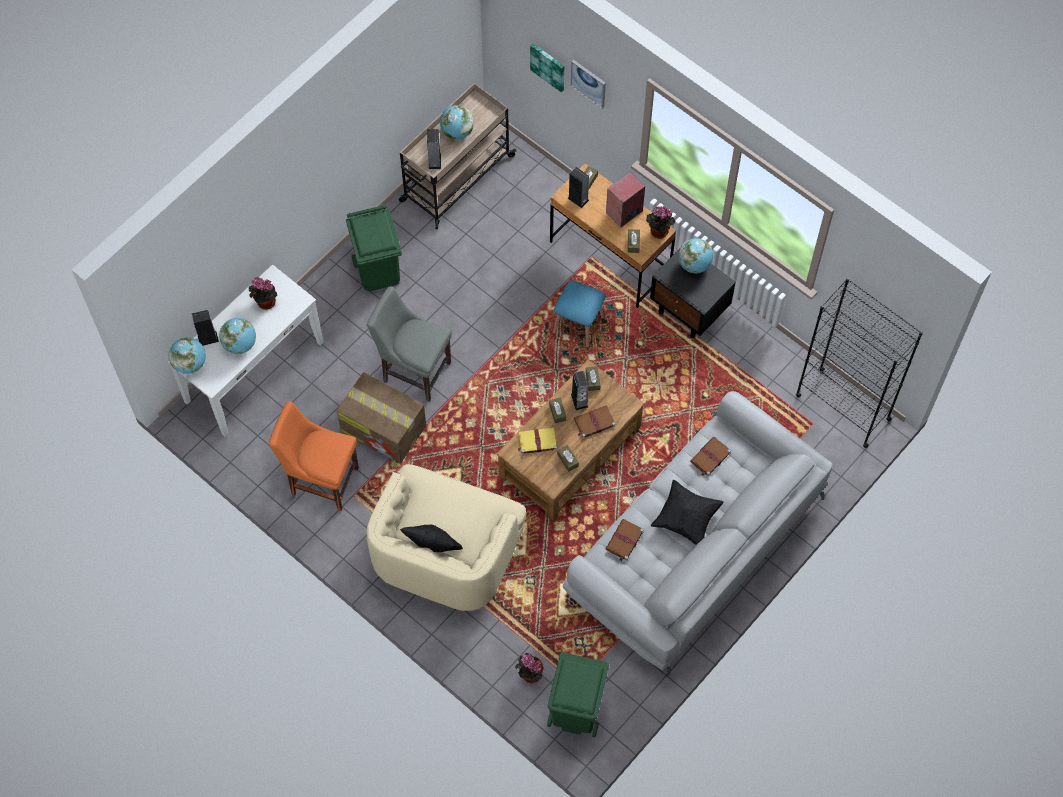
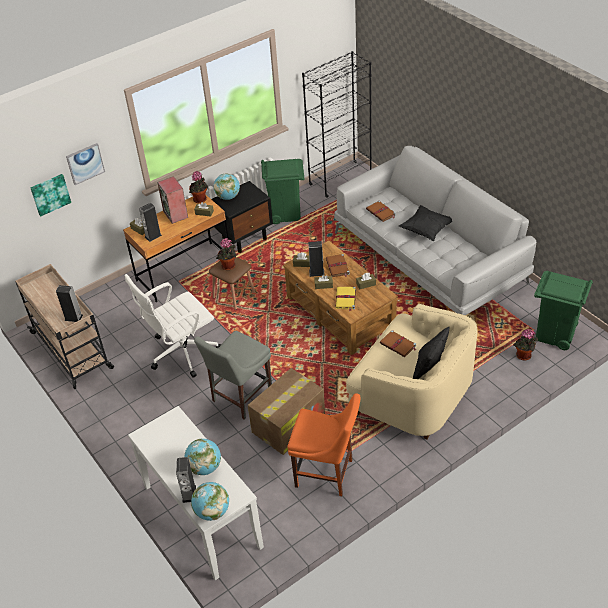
camera: 75 degrees left, 20 degrees down
(265, 303) = (167, 444): potted plant -> potted plant (228, 267)
(321, 480) = (327, 474): orange chair -> orange chair turned 105 degrees counterclockwise
(378, 271) = (136, 411): green trash can -> green trash can (285, 213)
(457, 132) = (53, 301): globe -> none
(472, 292) = (182, 352): none -> white office chair
(578, 324) = (234, 295): blue stool -> brown stool
(624, 541) = (439, 261): brown book -> brown book (398, 345)

